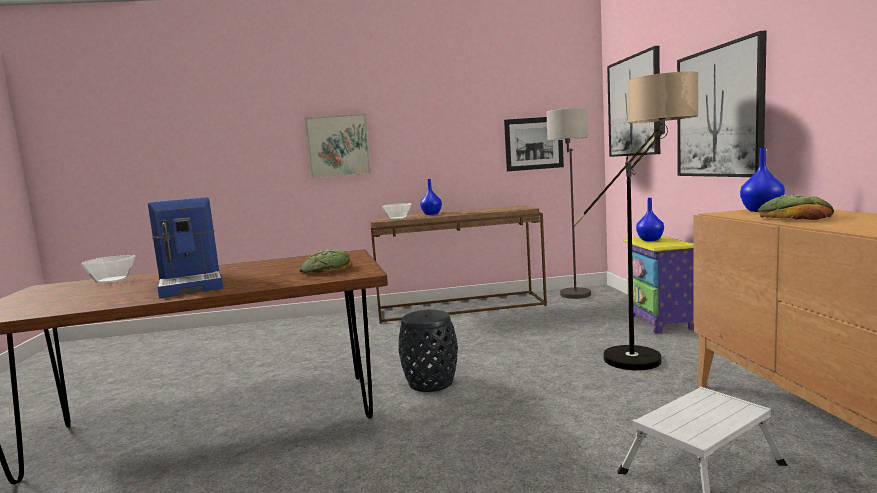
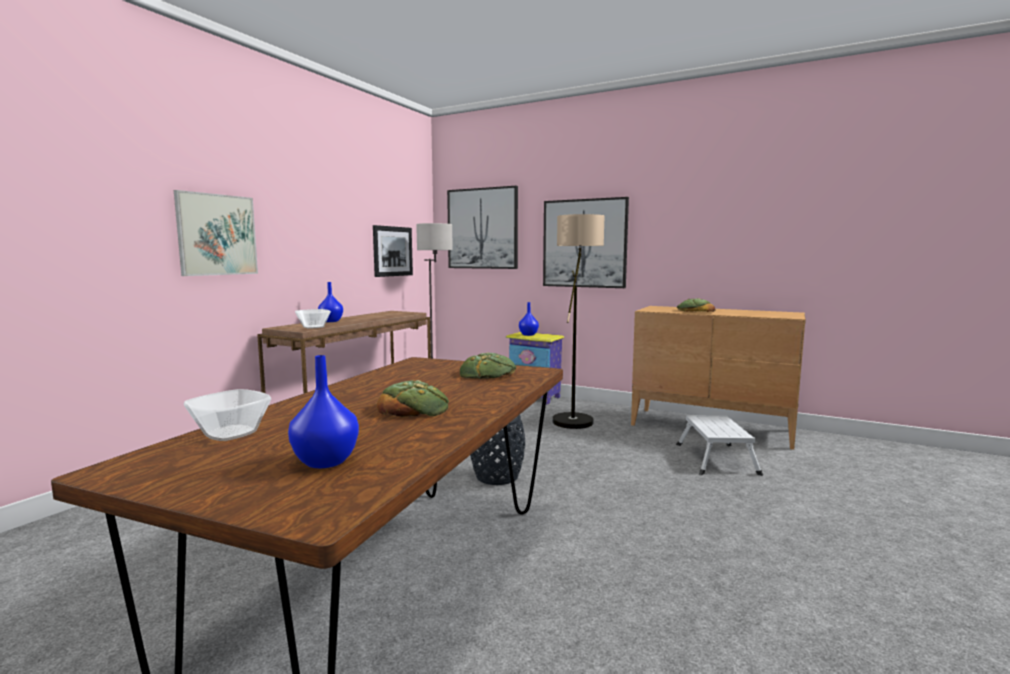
camera: 55 degrees left, 0 degrees up
(192, 284) = (414, 407): coffee machine -> bread
(760, 210) = (657, 308): blue vase -> blue vase (324, 462)

